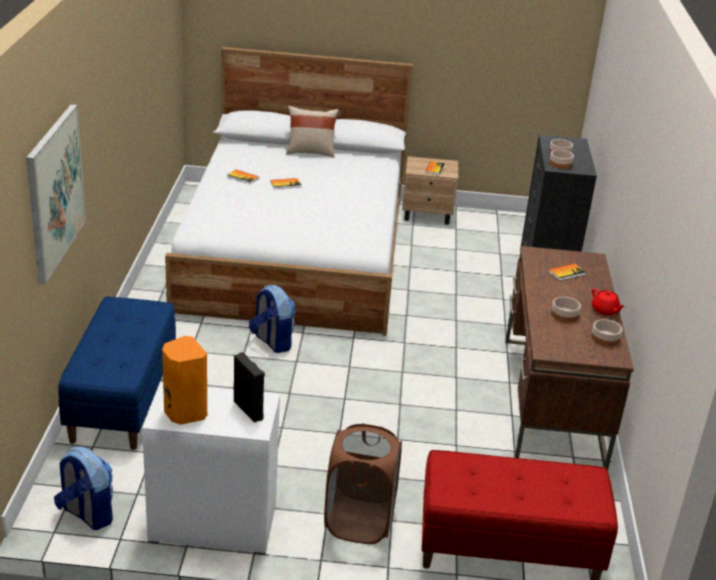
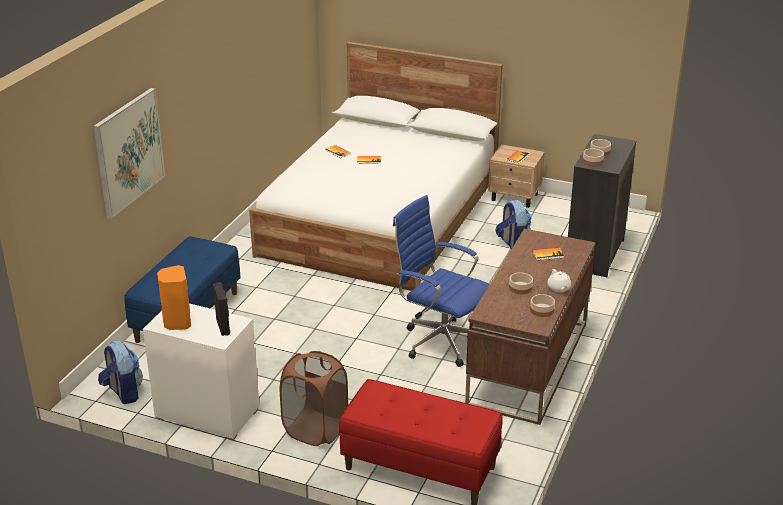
camera: 20 degrees right, 0 degrees up
(272, 342) = (323, 288): backpack -> backpack (513, 244)
(310, 152) = (408, 135): beige pillow -> none
(441, 388) = (439, 341): none -> blue office chair
(605, 310) = (559, 288): red teapot -> white teapot

